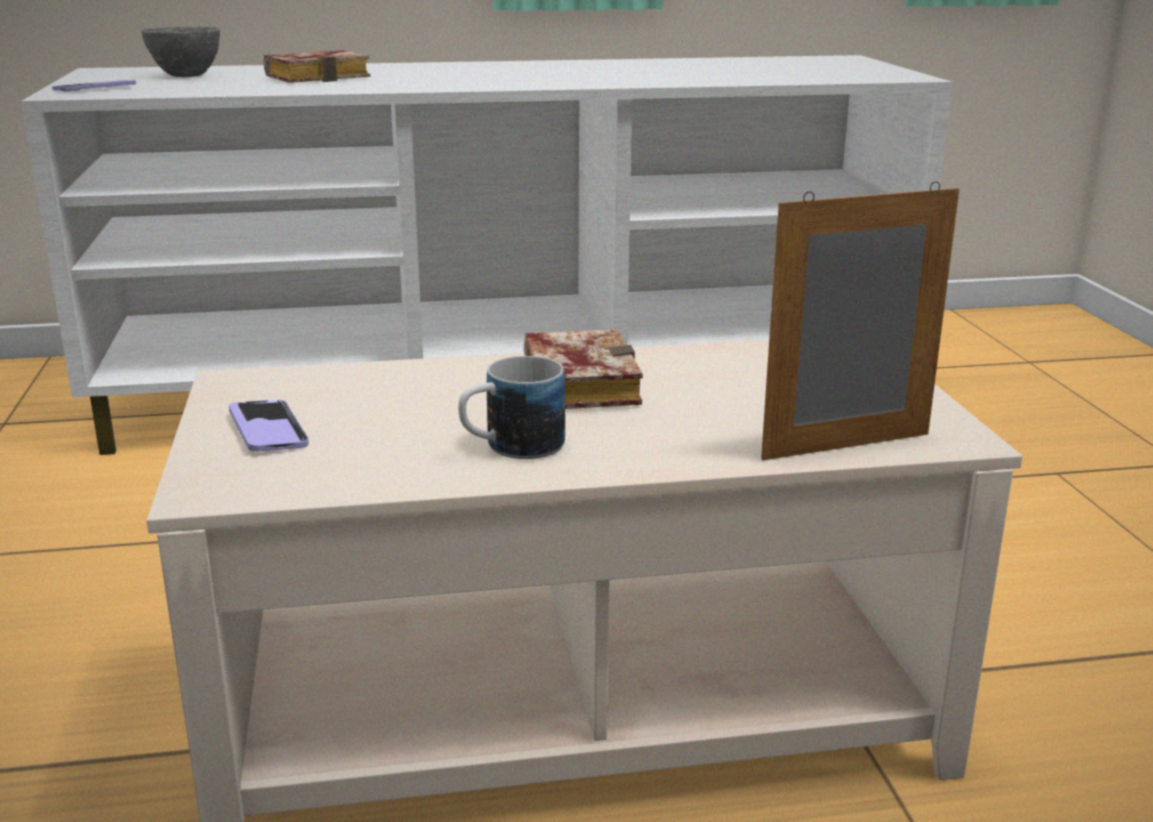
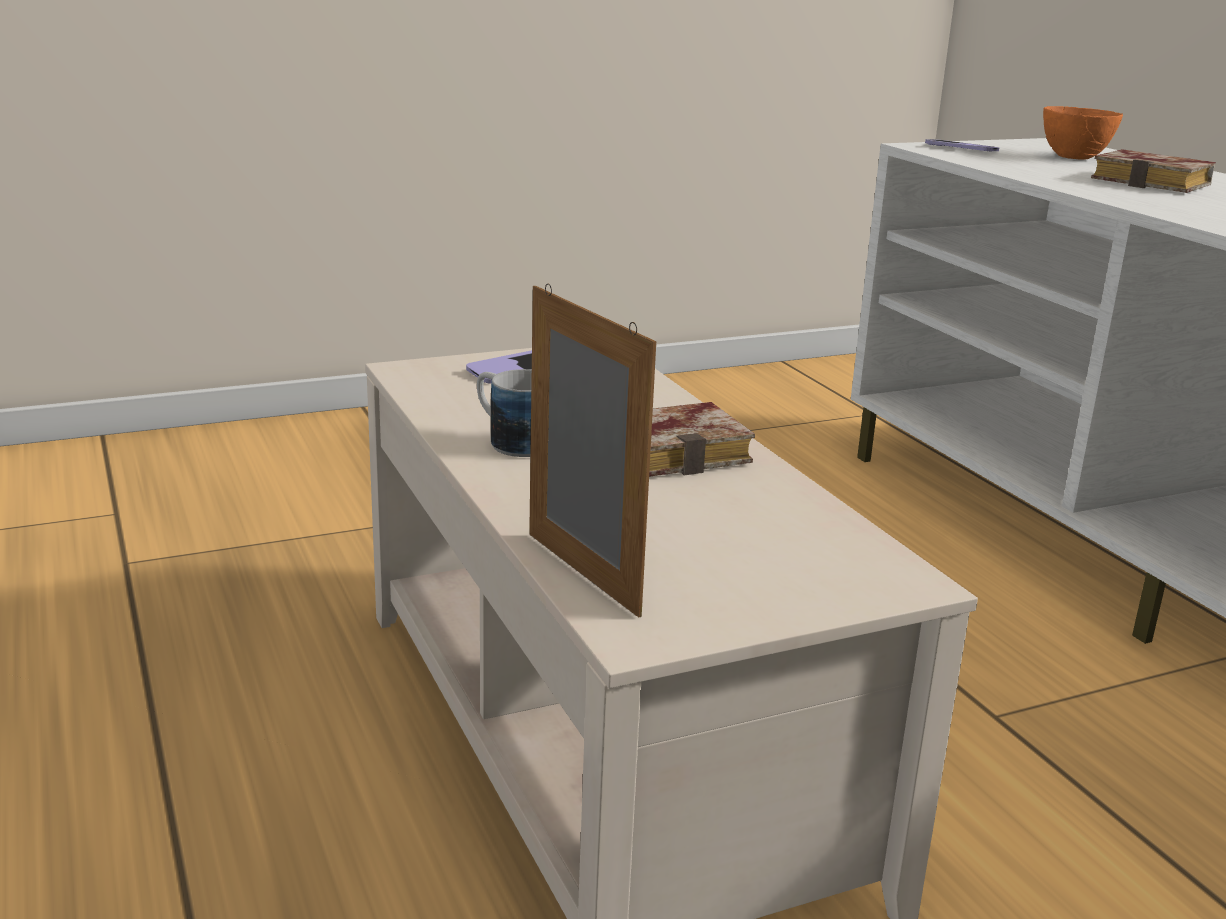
camera: 75 degrees right, 0 degrees up
(185, 76) = (1072, 157): grey bowl -> orange bowl

